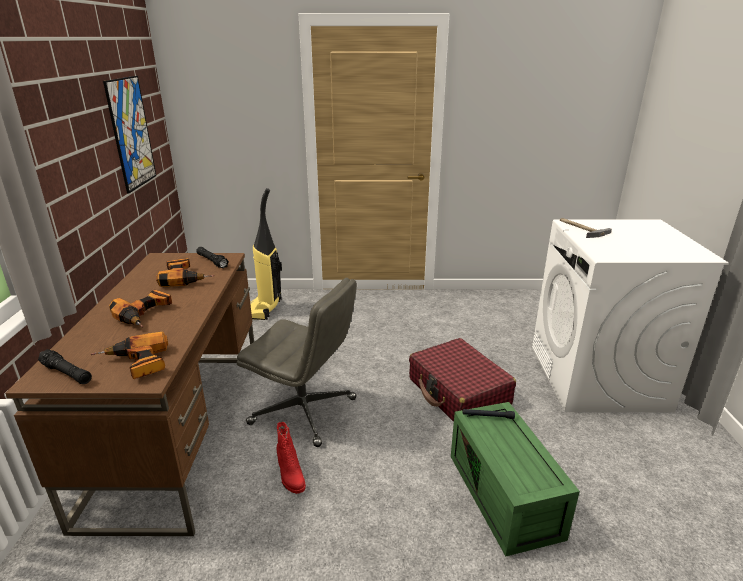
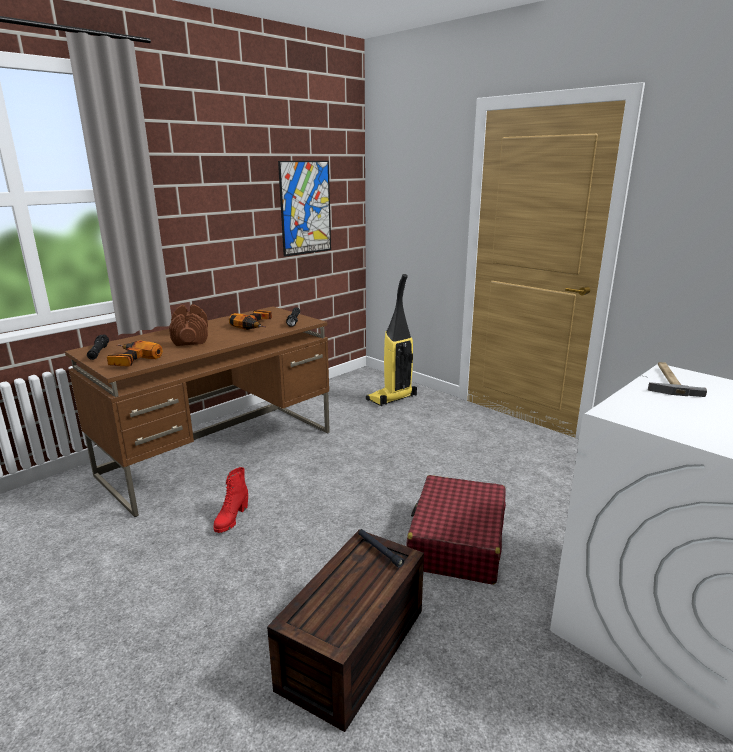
camera: 45 degrees right, 5 degrees down
(146, 315) = (191, 338): power drill -> brown dumbbell
(304, 411) = (306, 483): grey office chair -> none
(506, 496) = (354, 651): green storage box -> brown storage box

